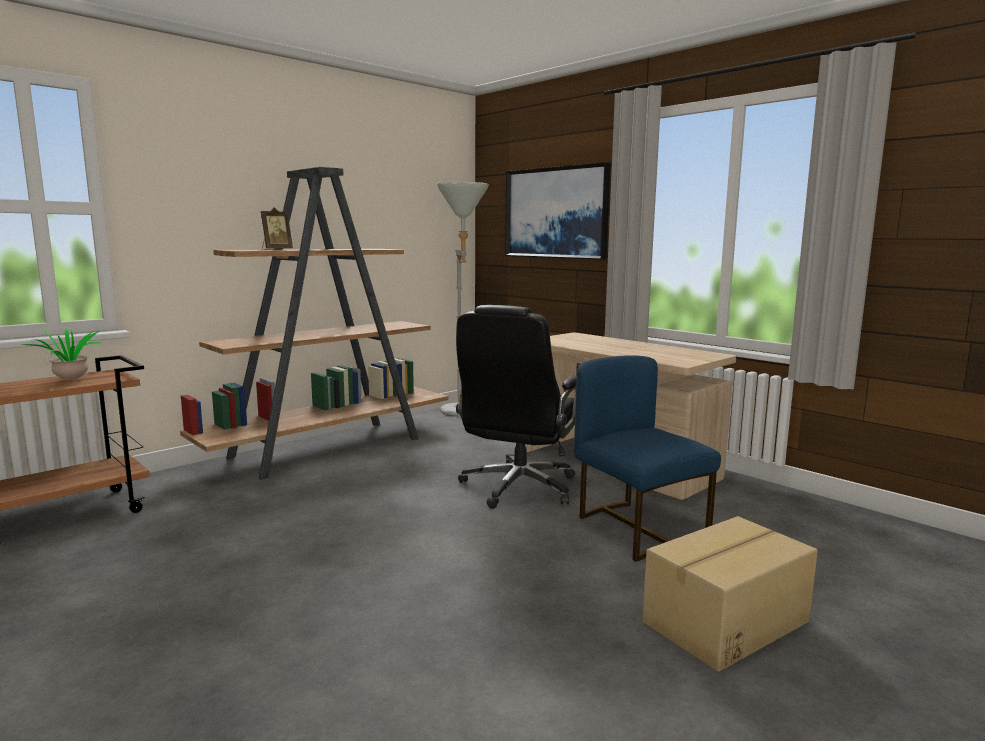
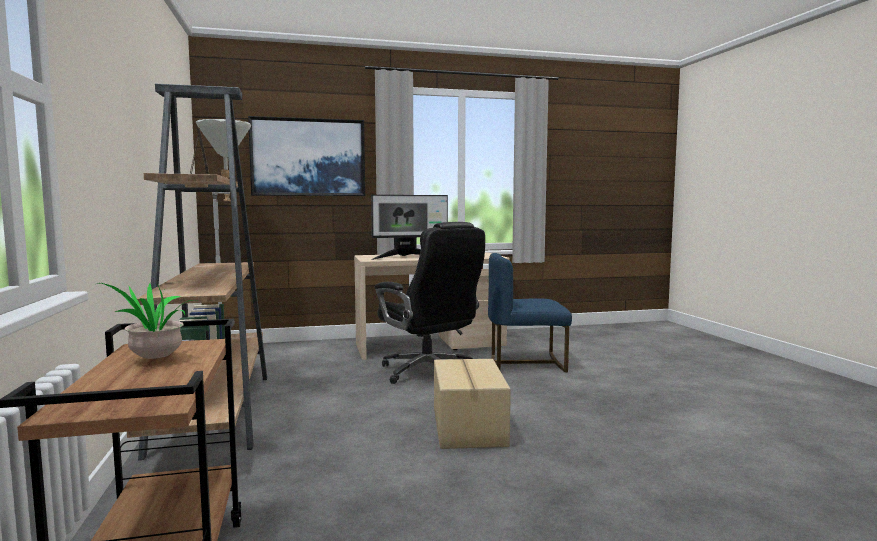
camera: 60 degrees left, 5 degrees down
(588, 344) = (408, 257): none -> monitor
(723, 621) = (640, 373): cardboard box -> cardboard box (467, 427)

